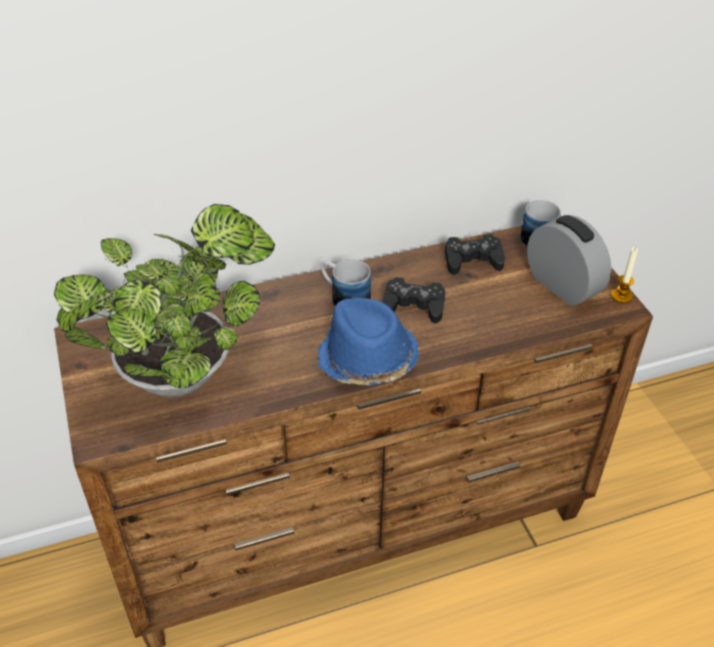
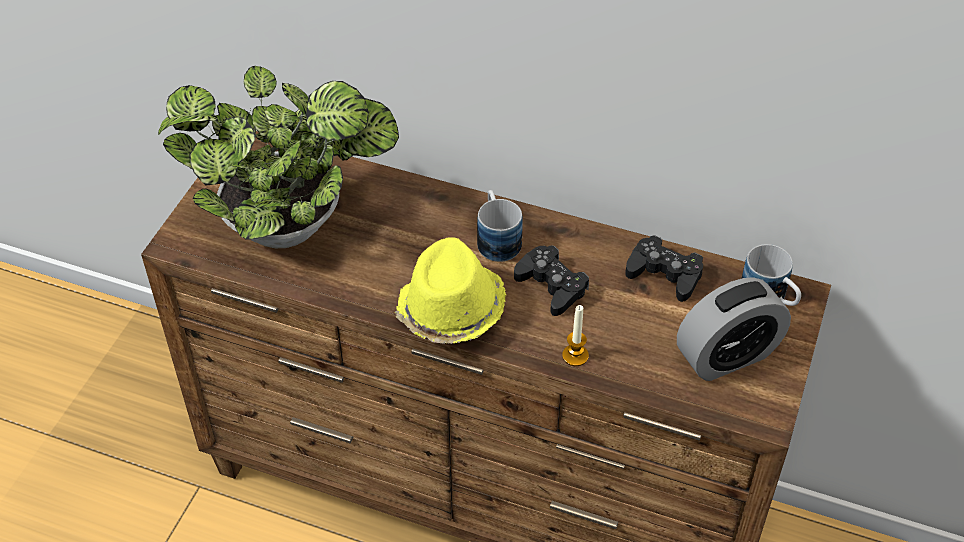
camera: 40 degrees right, 5 degrees up
(366, 360) = (450, 310): blue hat -> yellow hat
(562, 286) = (727, 356): alarm clock -> alarm clock turned 60 degrees clockwise
(621, 296) = (779, 406): candle -> candle (575, 356)

